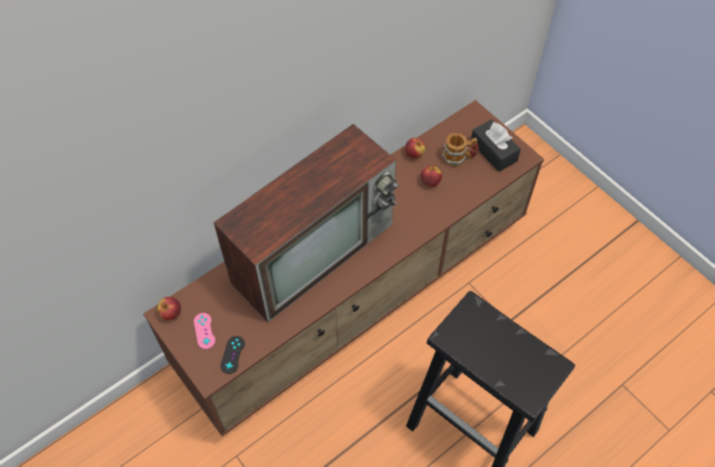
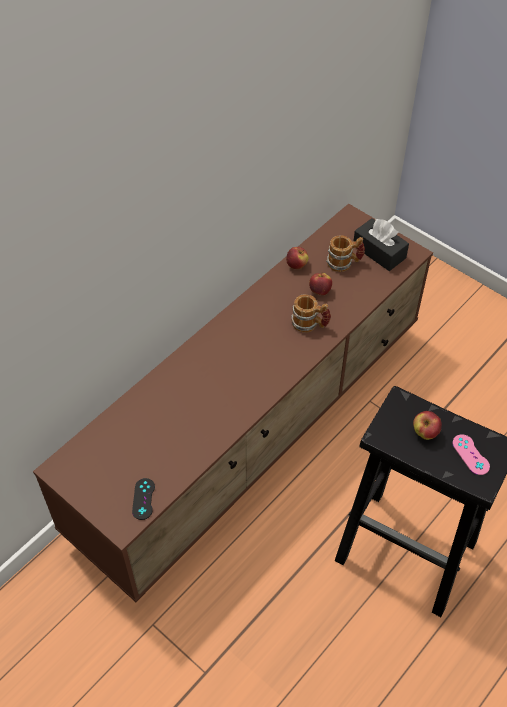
camera: 10 degrees left, 5 degrees down
(171, 313) = (65, 466): apple -> apple (425, 432)
(204, 331) = (106, 478): pink game controller -> pink game controller (470, 454)
(314, 250) = (211, 377): television -> none
(414, 213) = (310, 324): none -> mug

